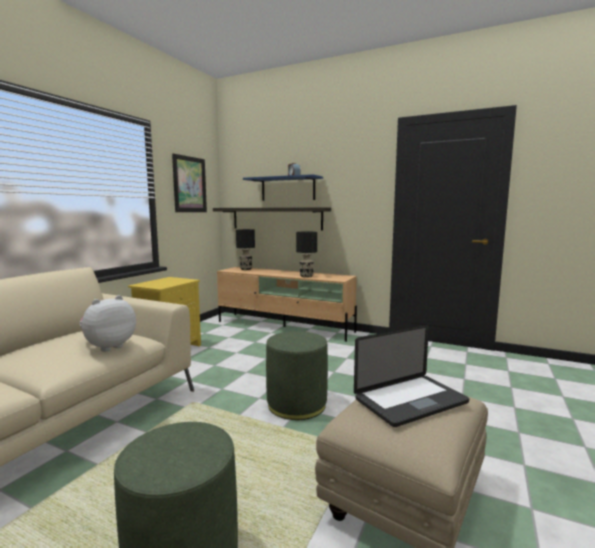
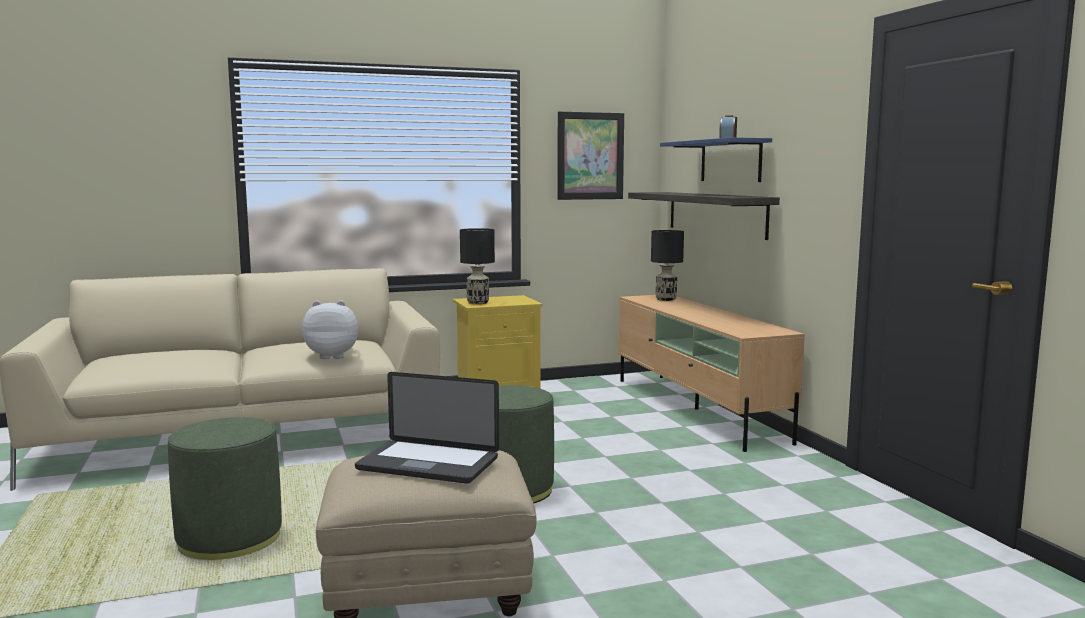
camera: 45 degrees right, 0 degrees up
(306, 276) = (713, 322): black table lamp -> black table lamp (477, 303)

